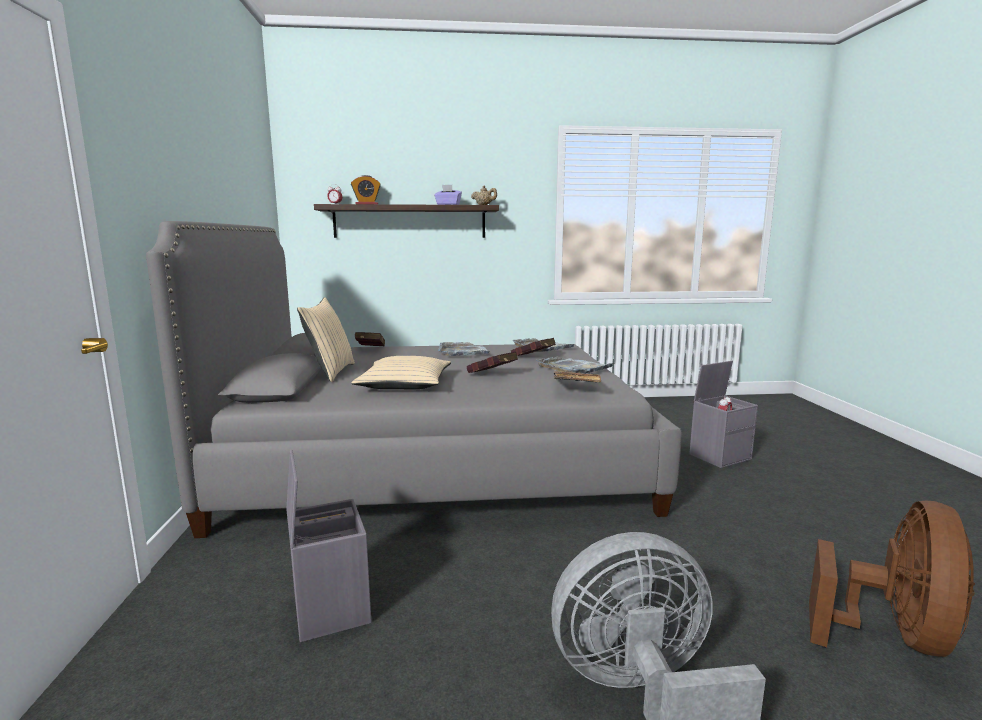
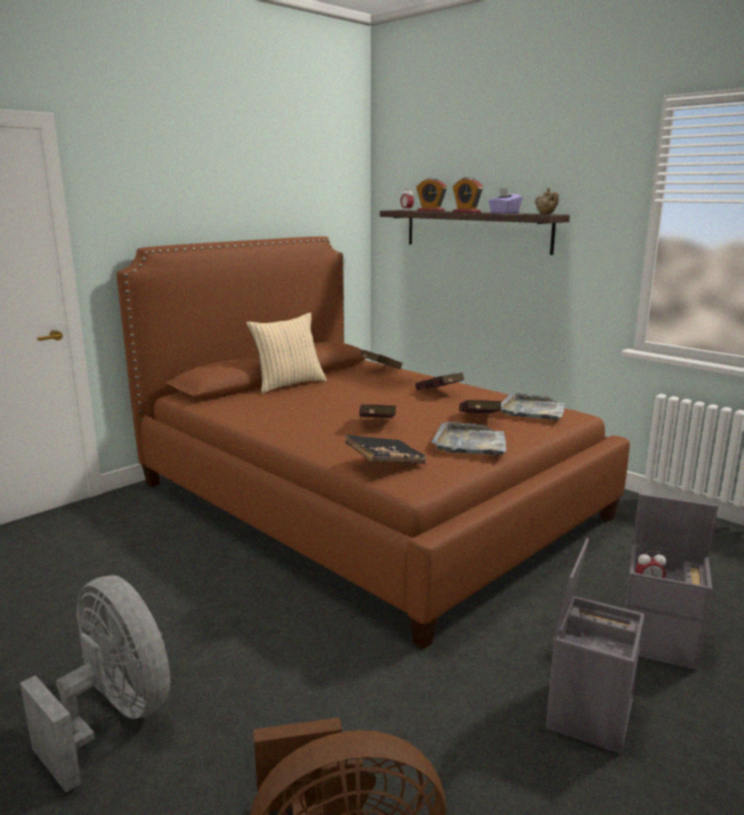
camera: 50 degrees right, 5 degrees up
(329, 607) = (115, 558): grey storage box -> grey storage box (588, 711)
(404, 384) = (295, 411): beige pillow -> none
(411, 204) = (466, 212): none -> alarm clock
(438, 460) = (365, 500): grey bed -> brown bed
(463, 352) = (440, 393): grey tray -> red book

